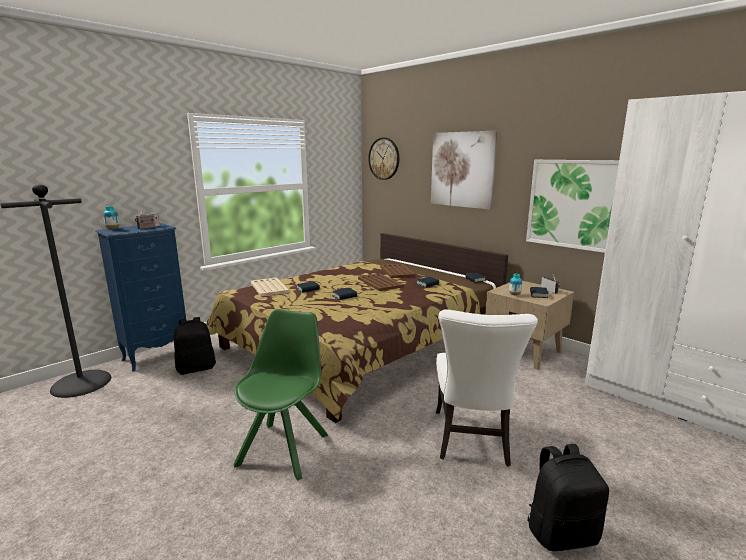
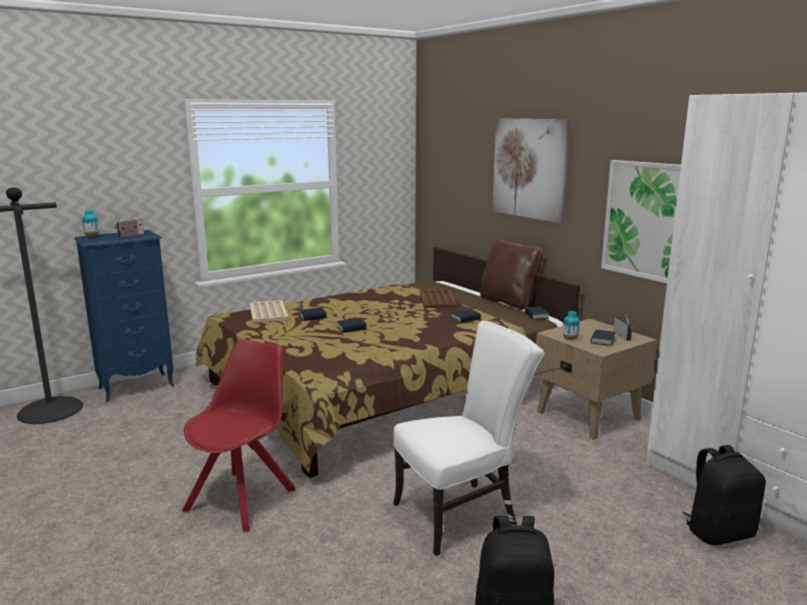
camera: 10 degrees right, 0 degrees up
(196, 368) = (176, 404): black backpack -> black backpack (719, 532)
(284, 447) = (243, 498): green chair -> red chair
(380, 283) = (405, 314): brown tray -> none
(384, 158) = (440, 149): wall clock -> none
(448, 271) = (508, 302): none -> brown pillow
(472, 440) = (462, 513): white chair -> white chair turned 135 degrees counterclockwise

